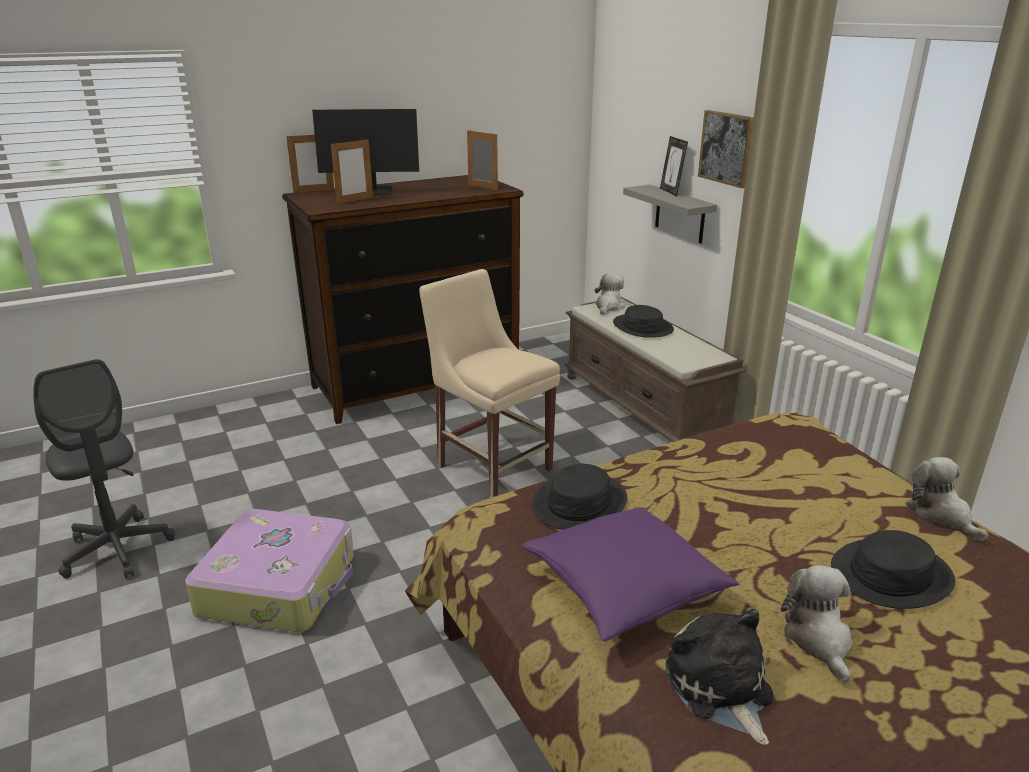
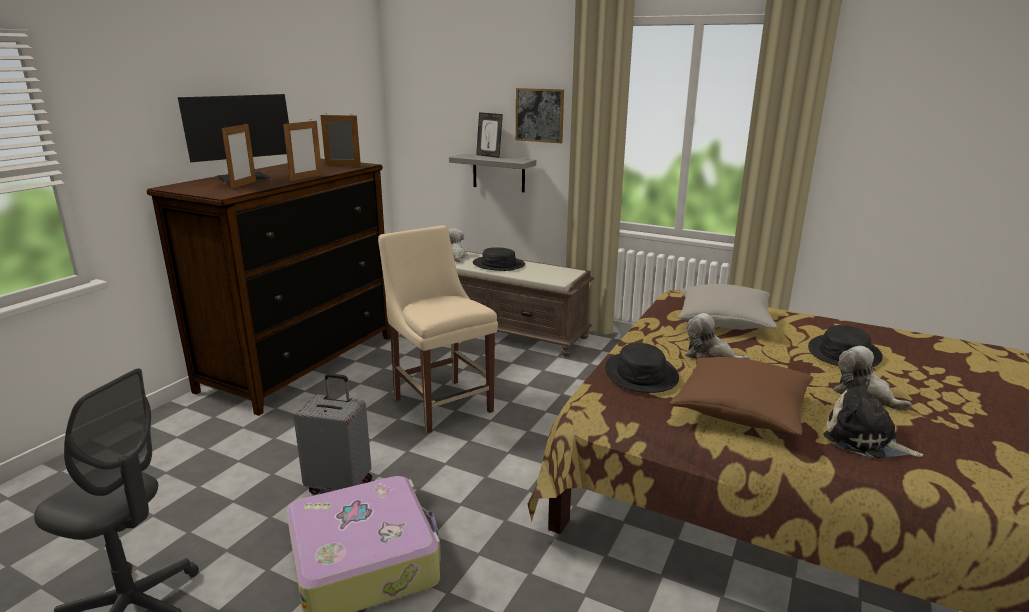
camera: 35 degrees left, 5 degrees down
(314, 191) = (179, 183): picture frame -> picture frame (306, 178)
(329, 511) = (340, 485): none -> grey suitcase
(491, 465) = (441, 402): beige chair -> beige chair turned 45 degrees clockwise
(624, 588) = (741, 410): purple pillow -> brown pillow
(786, 474) = (723, 321): none -> grey pillow
(941, 516) = (819, 319): plush toy -> plush toy (710, 357)

